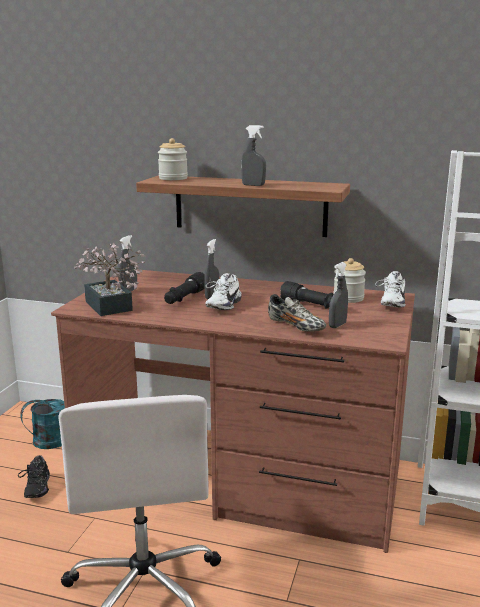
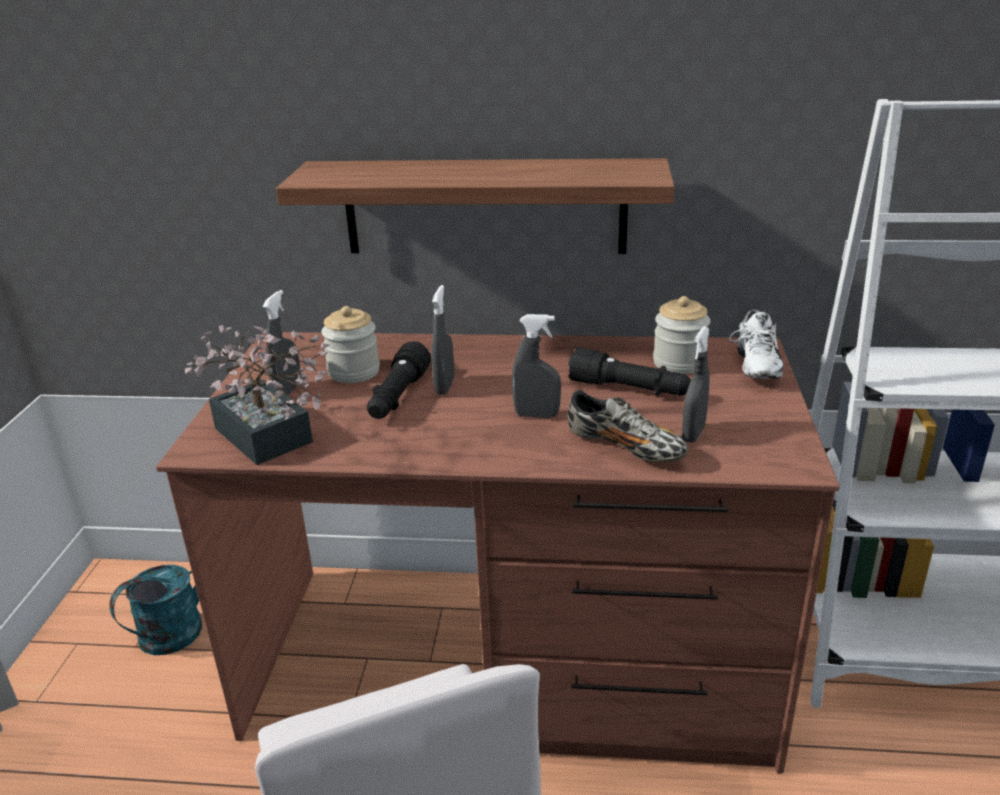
camera: 10 degrees left, 10 degrees up
(35, 488) = (166, 744): black shoe -> none
(173, 178) = (341, 170): jar -> jar (354, 372)
(222, 305) = (472, 408): white shoe -> none
(253, 185) = (502, 178): grey spray bottle -> grey spray bottle (536, 415)

